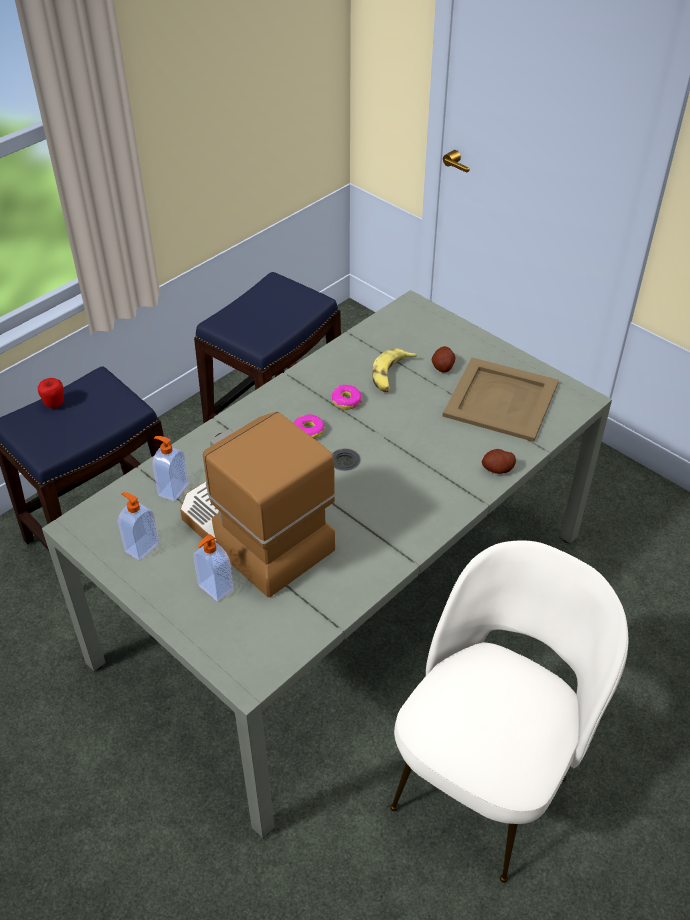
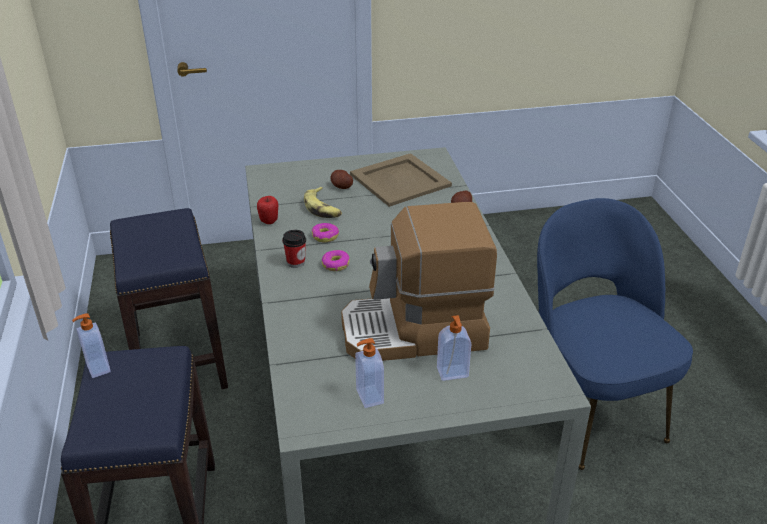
camera: 55 degrees left, 10 degrees down
(54, 404) = (98, 402): apple -> apple (269, 221)
(172, 489) = (321, 355): soap dispenser -> soap dispenser (97, 368)
(288, 405) = (296, 262): none -> cup
(487, 782) = (591, 412): white chair -> blue chair

